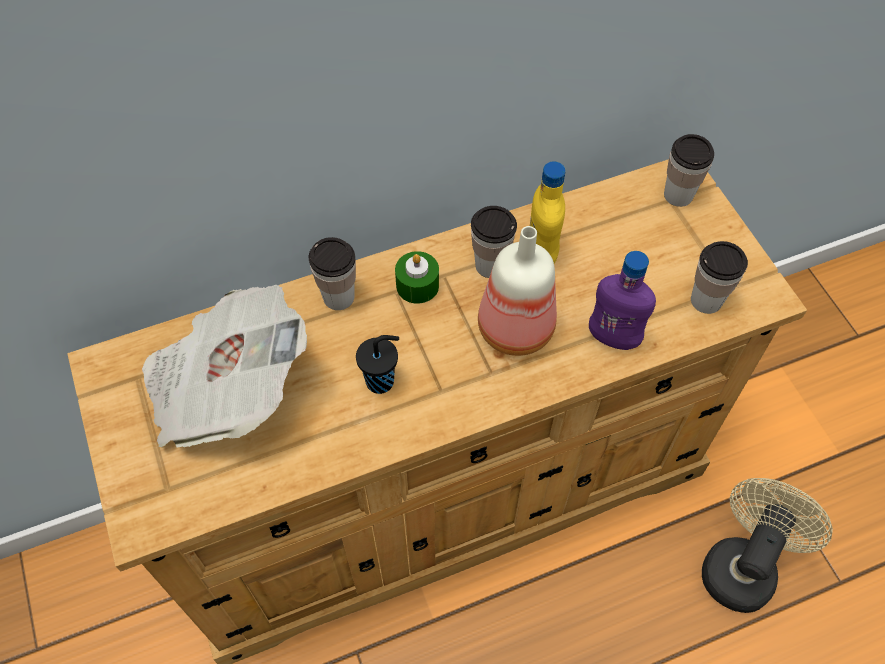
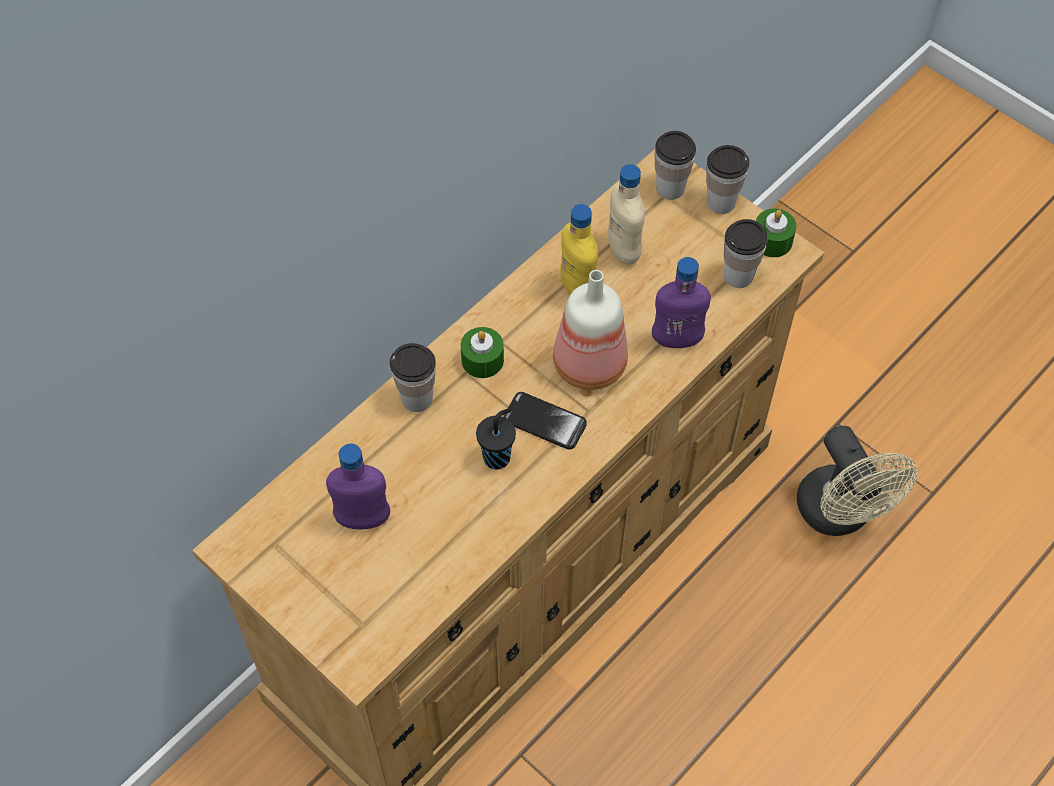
camera: 25 degrees left, 0 degrees up
(227, 388) = (363, 519): newspaper -> purple bottle
(444, 366) = (545, 422): none -> phone
(490, 265) = (538, 316): cup -> cup (721, 202)
(604, 235) = (623, 250): none -> beige bottle
(742, 565) = (840, 515): beige fan -> beige fan turned 150 degrees clockwise
(757, 279) = (772, 241): none -> green candle

